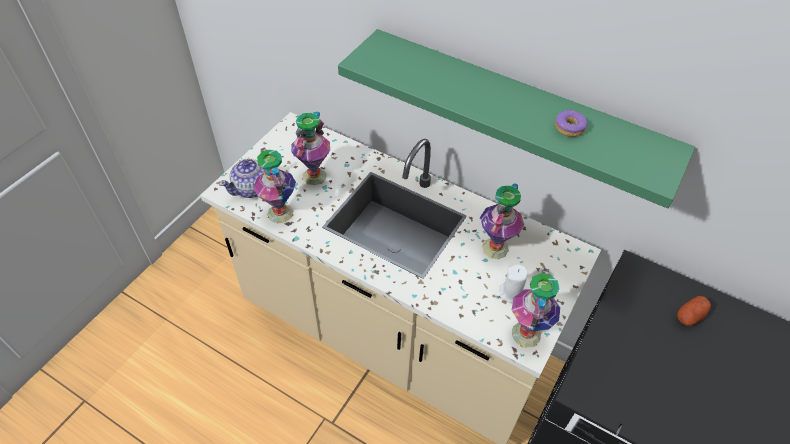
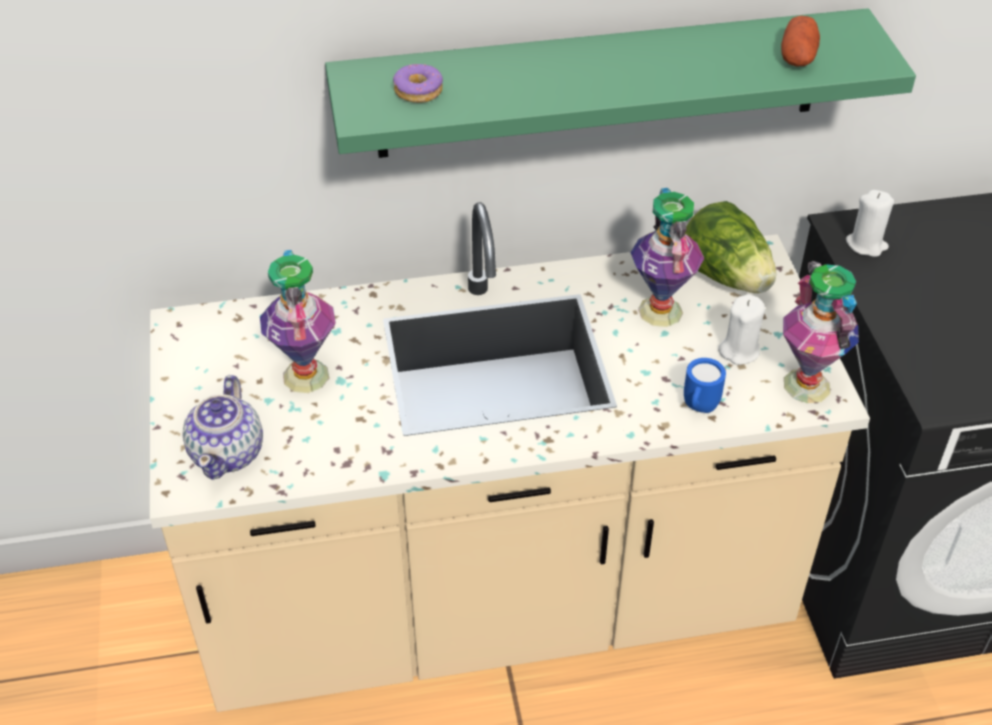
camera: 40 degrees left, 5 degrees down
(281, 213) = (318, 457): vase -> none
(459, 306) = (698, 408): none -> blue mug
(548, 253) = (726, 276): none -> lettuce
(569, 128) = (724, 57): donut -> donut (418, 91)
(638, 285) = (866, 244): none -> white candle
(690, 316) = (948, 243): potato -> potato (797, 56)

